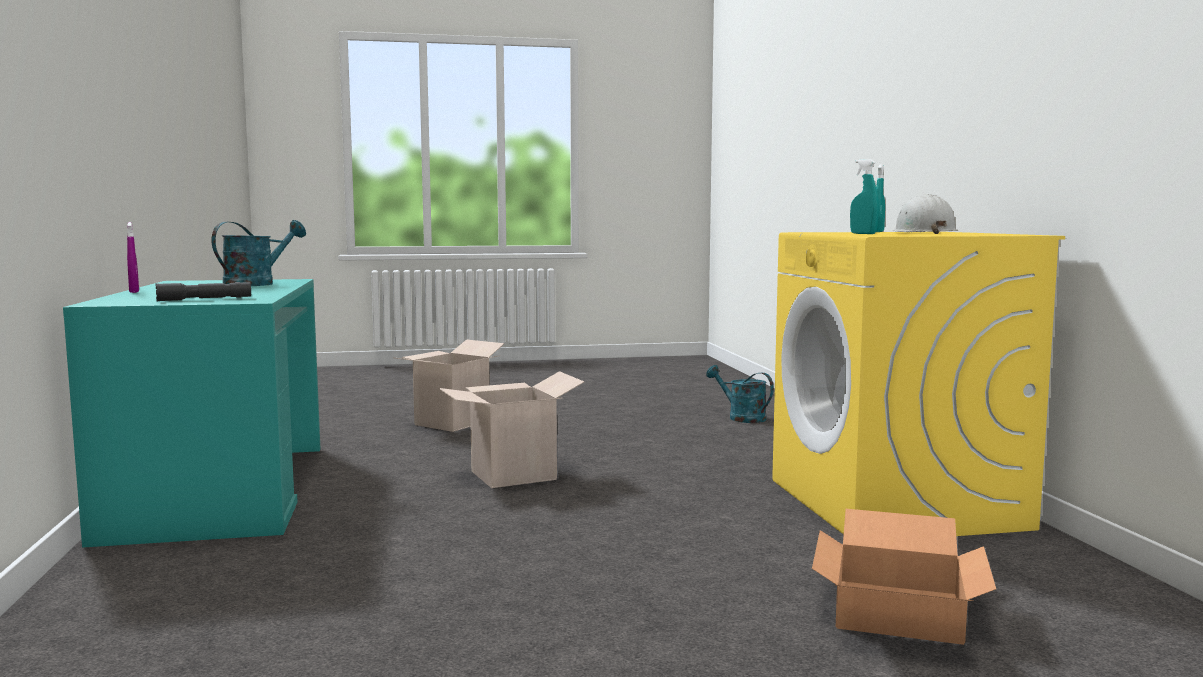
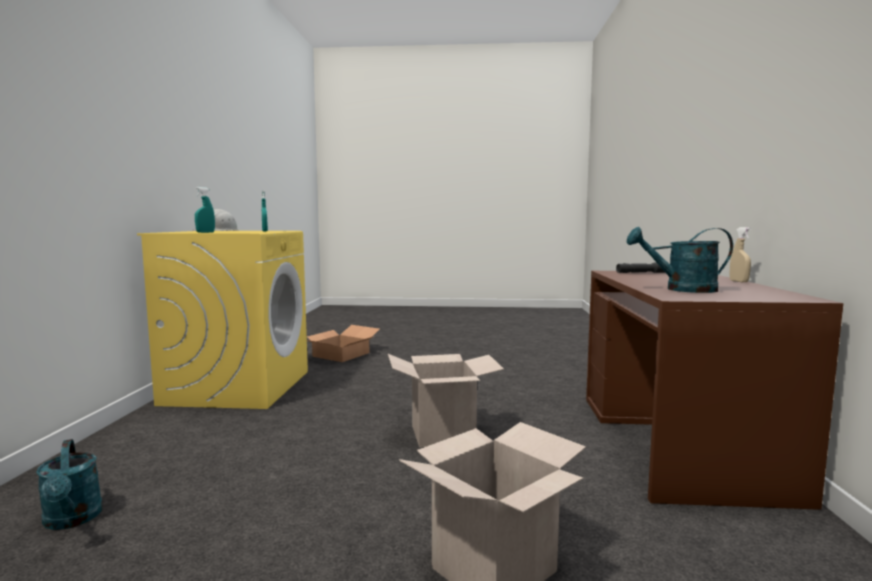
camera: 165 degrees left, 0 degrees up
(134, 292) = (738, 281): purple spray bottle -> beige spray bottle
(221, 490) = (676, 442): turquoise desk -> brown desk
(257, 284) = (682, 289): turquoise watering can -> turquoise watering can turned 45 degrees clockwise

